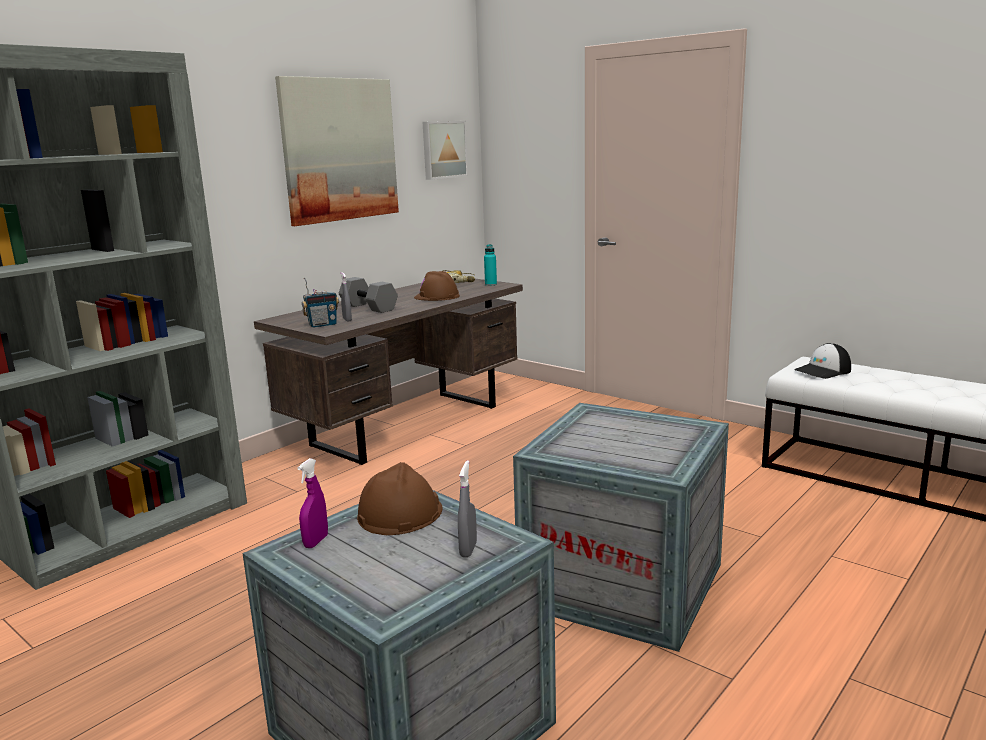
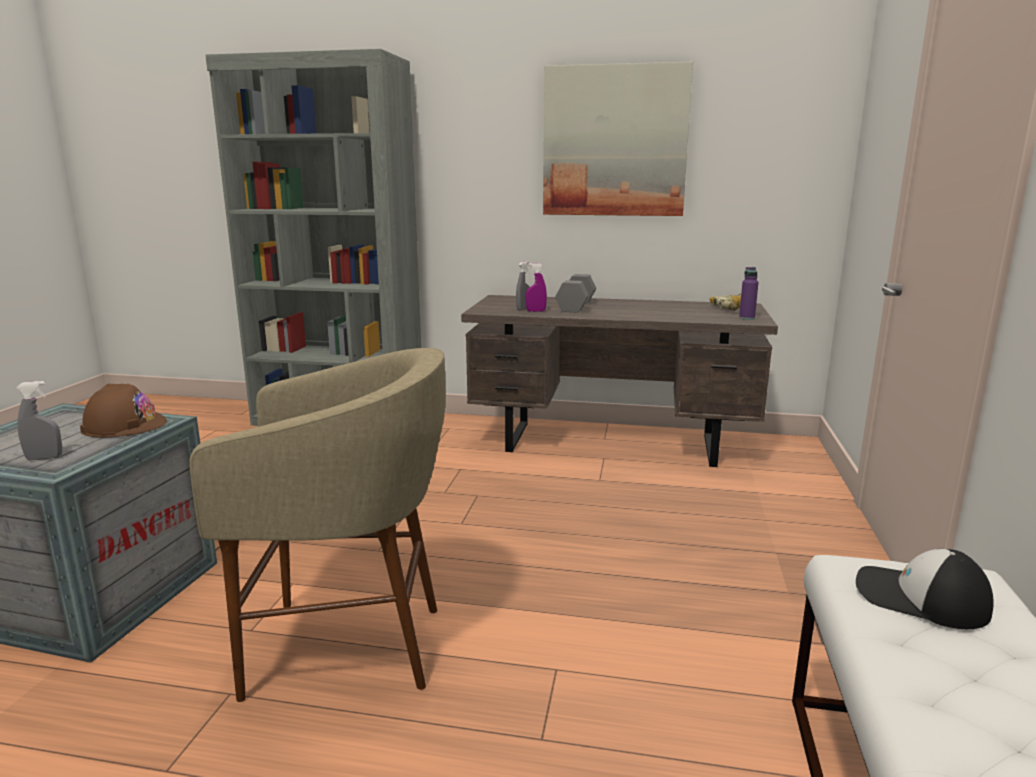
camera: 60 degrees right, 0 degrees up
(316, 542) = (74, 415): purple spray bottle -> purple spray bottle (536, 311)
(322, 325) = (497, 307): radio -> none
(437, 297) = (654, 313): brown hard hat -> none
(443, 149) = (779, 147): picture -> none
(490, 284) = (746, 318): turquoise bottle -> purple bottle
(625, 585) = (348, 647): crate -> beige stool

